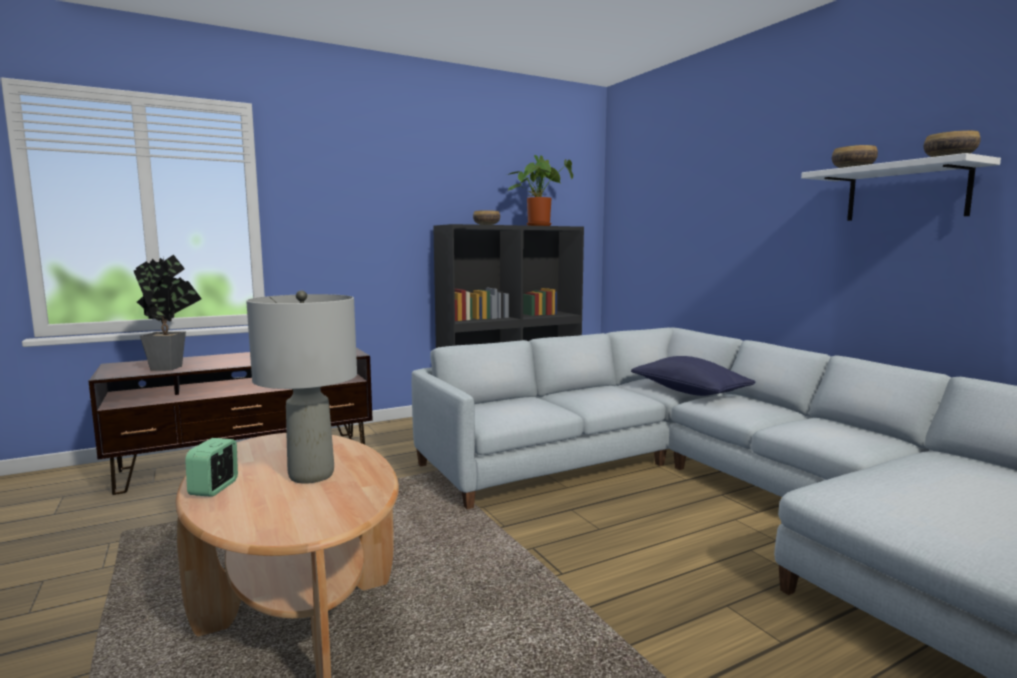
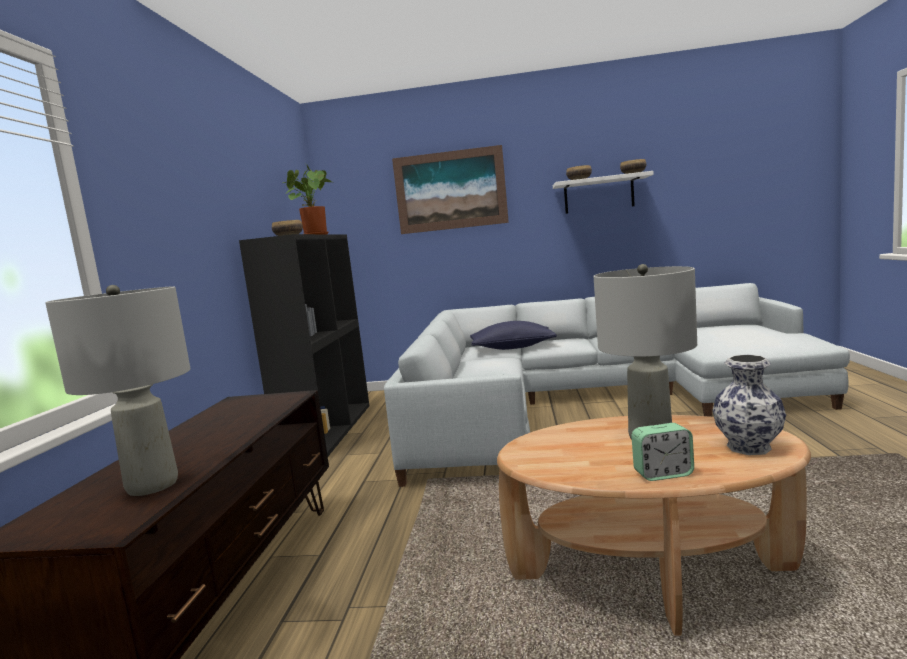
camera: 55 degrees left, 0 degrees up
(171, 367) = (153, 485): potted plant -> grey table lamp
(214, 488) = (663, 474): alarm clock -> alarm clock turned 45 degrees counterclockwise
(281, 517) = (749, 448): none -> vase
(713, 180) = (450, 190): none -> picture

